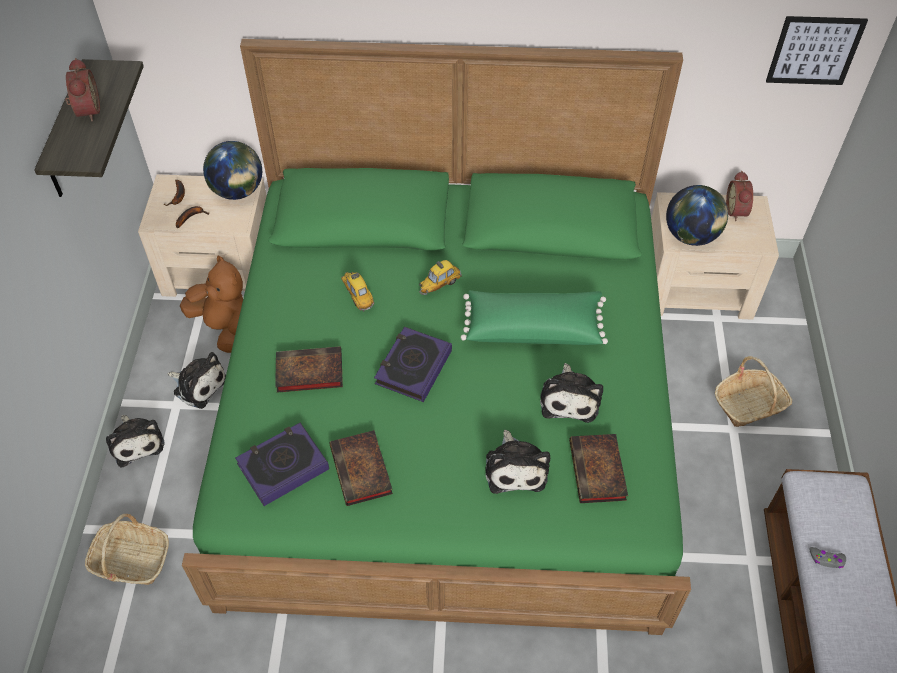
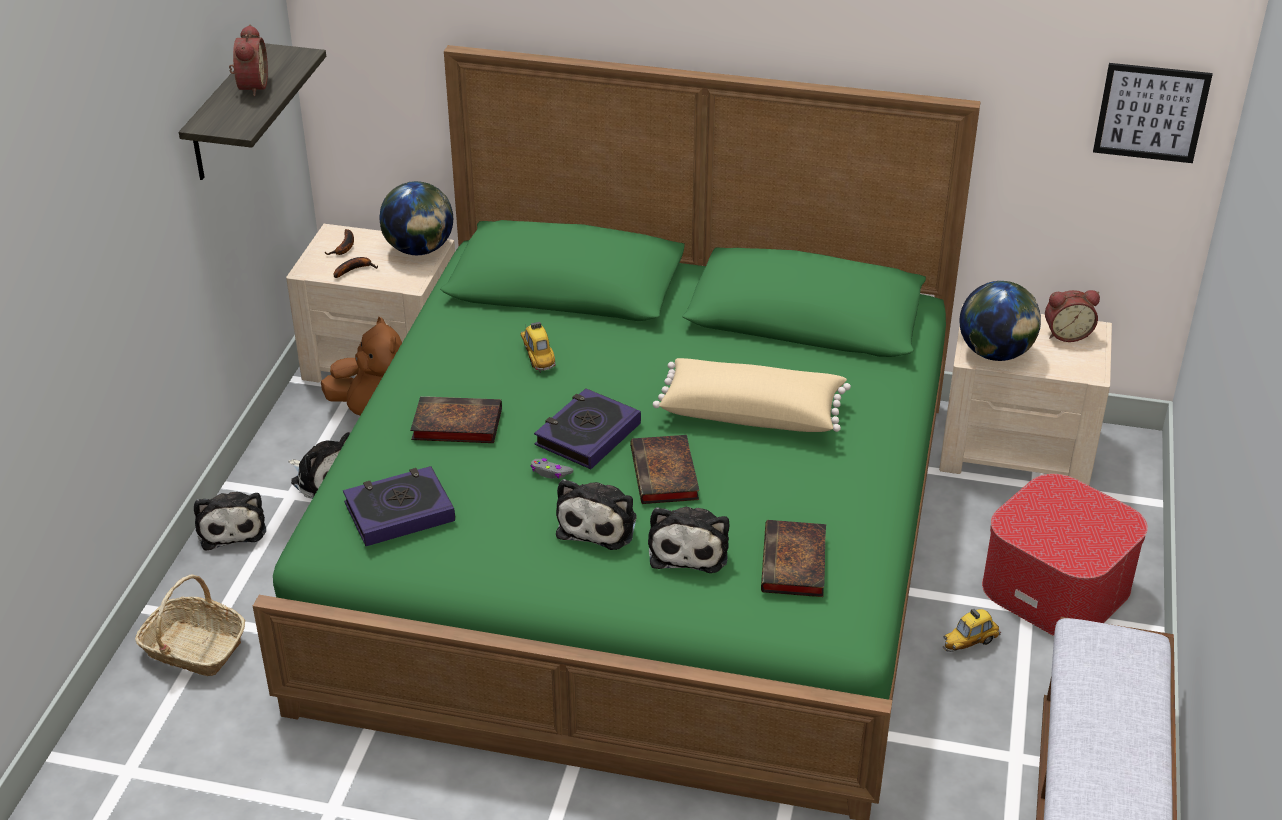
camera: 10 degrees right, 15 degrees down
(362, 472) = (495, 528): book -> book (665, 476)
(439, 285) = (644, 357): toy car -> toy car (970, 642)
(533, 327) = (751, 412): green pillow -> beige pillow
(569, 398) = (779, 487): plush toy -> plush toy (599, 523)
(737, 211) = (1066, 334): alarm clock -> alarm clock turned 105 degrees counterclockwise
(749, 405) = (1057, 586): basket -> ottoman
(826, 560) = (1086, 713): grey game controller -> grey game controller (550, 472)

